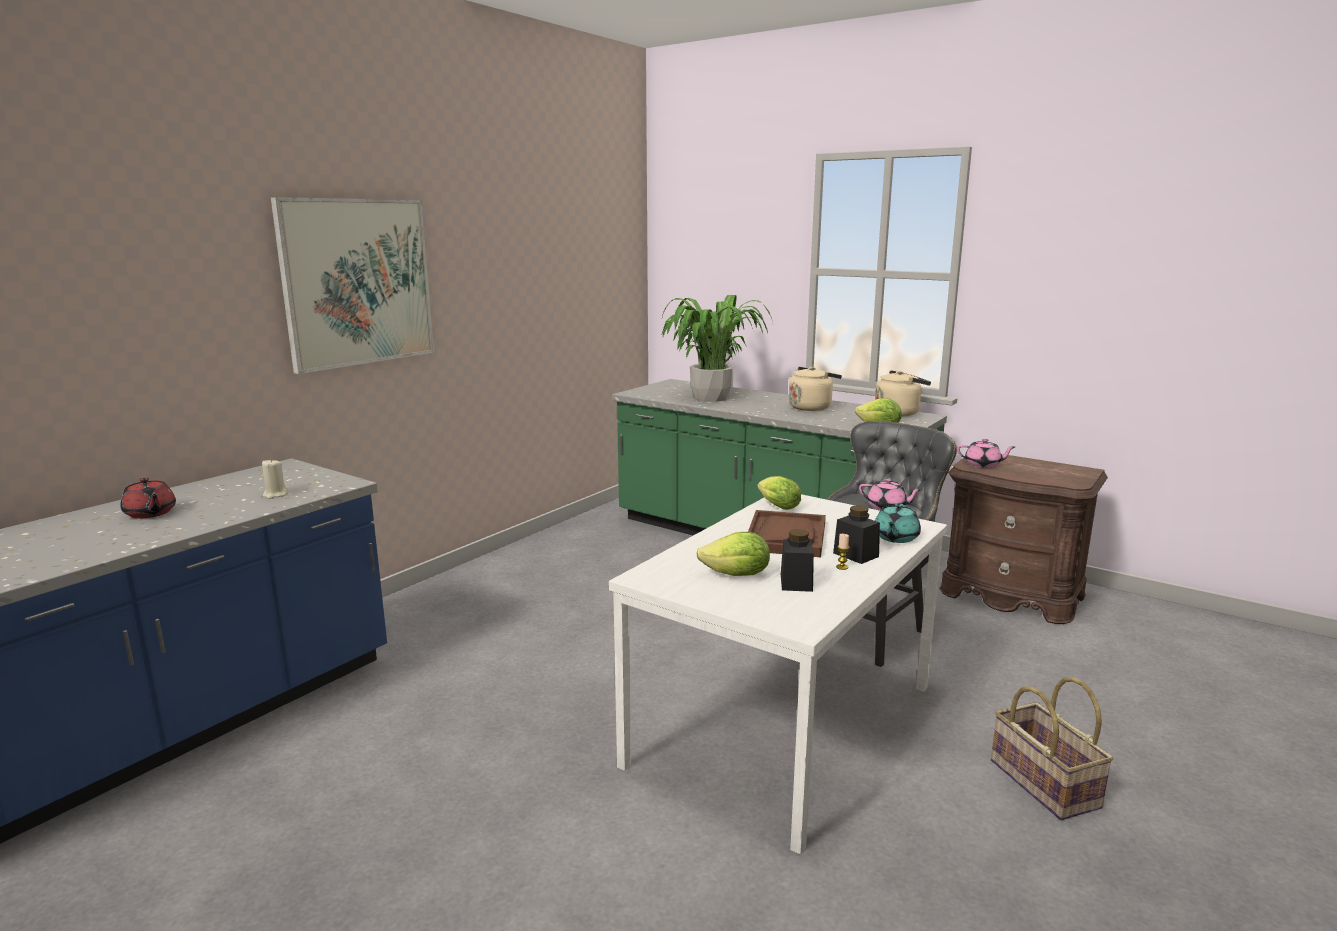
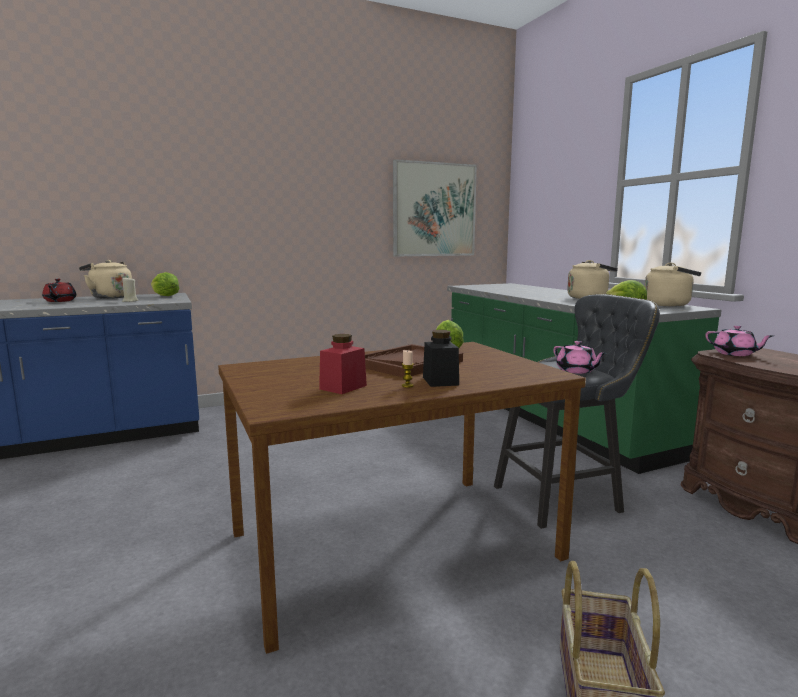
camera: 30 degrees right, 5 degrees down
(205, 489) = (109, 297): none -> beige kettle
(358, 282) = (244, 184): picture -> picture (434, 210)
(710, 398) = (515, 290): potted plant -> none
(737, 575) = (309, 376): lettuce -> lettuce (165, 296)
(784, 726) = (392, 547): white dining table -> brown dining table
(796, 582) = (343, 387): black jar -> red jar
(895, 538) = (507, 377): turquoise teapot -> none

